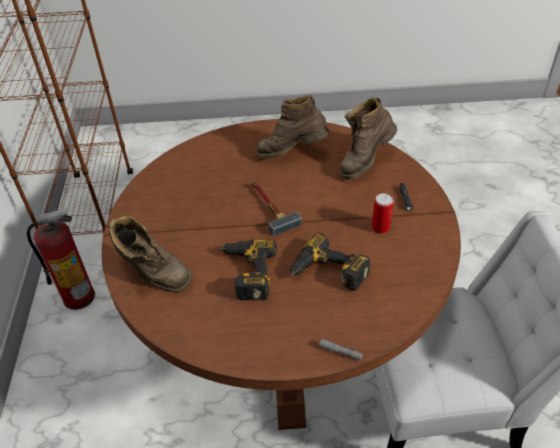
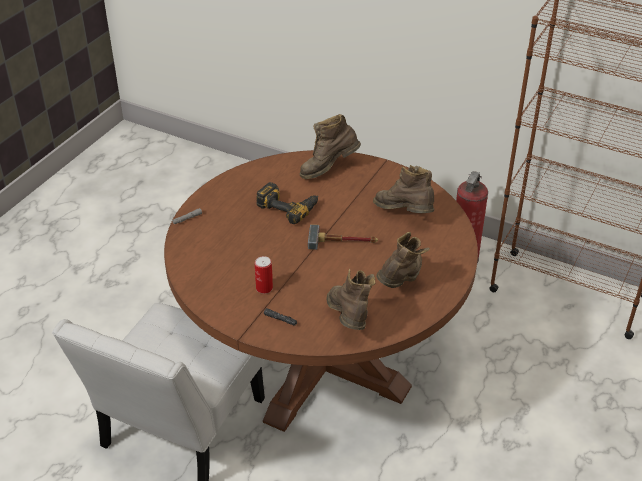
camera: 120 degrees right, 5 degrees down
(196, 185) = (404, 215): none -> brown boot
(327, 273) = (250, 241): power drill -> none

